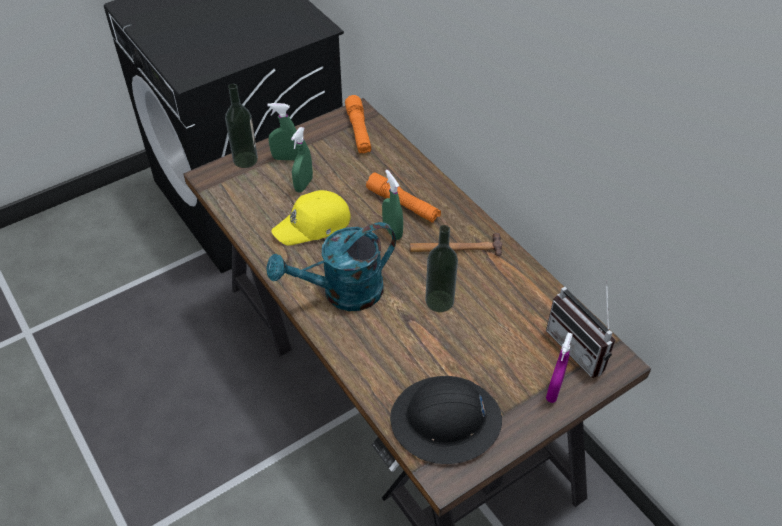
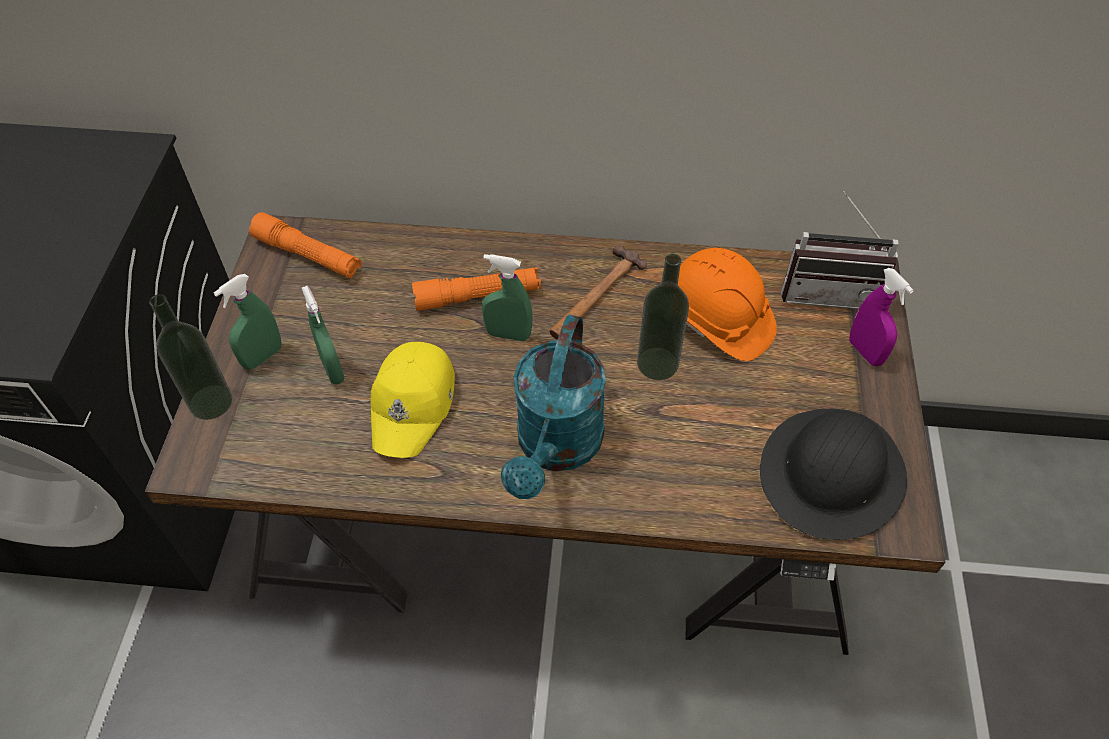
camera: 50 degrees left, 5 degrees up
(499, 308) = (717, 320): none -> orange hard hat

